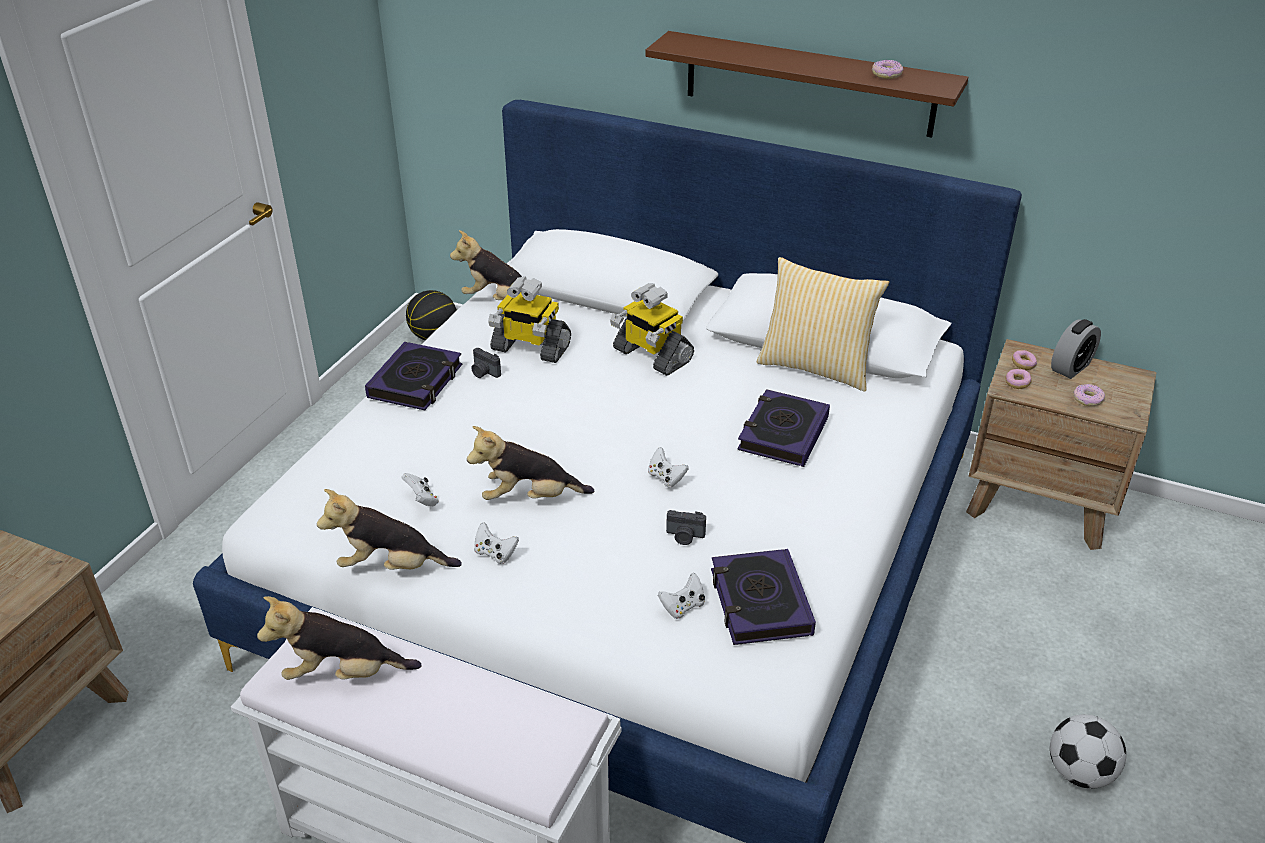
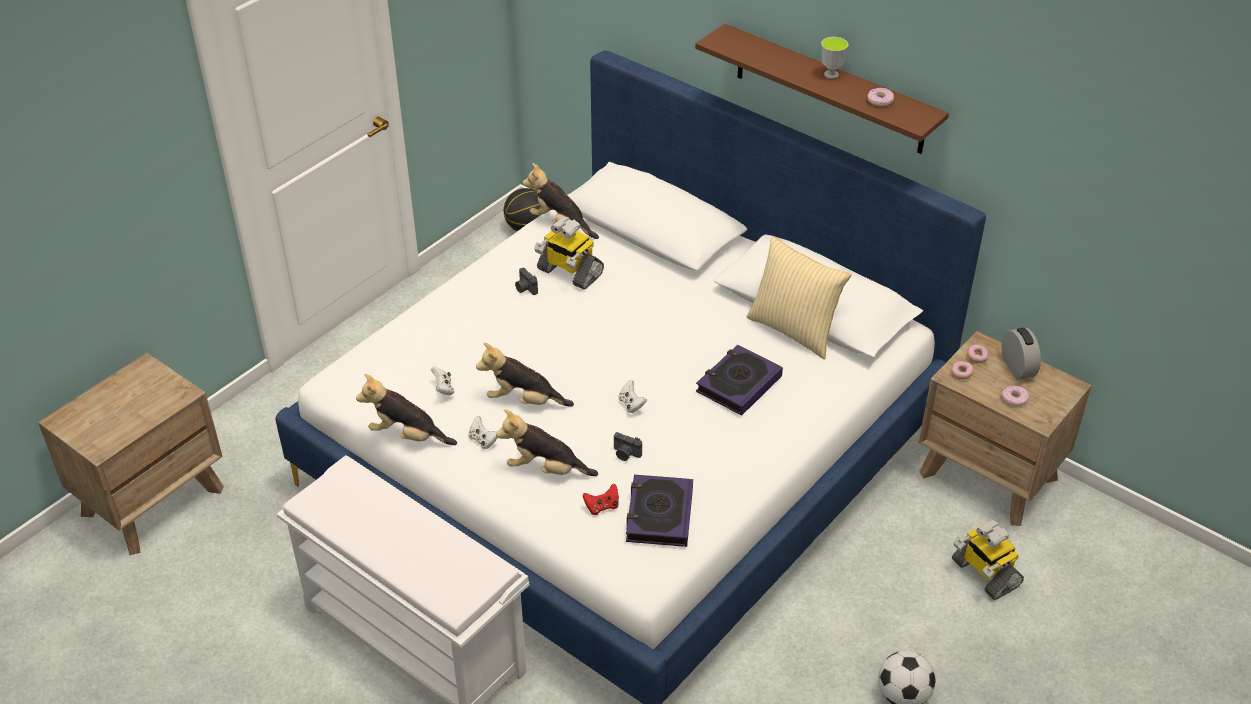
camera: 15 degrees right, 5 degrees up
(343, 673) = (352, 506): plush toy -> plush toy (546, 469)
(416, 382) = (470, 288): book -> none
(651, 355) = (663, 296): toy robot -> toy robot (984, 573)
(683, 606) = (602, 507): white game controller -> red game controller
(816, 59) = (831, 74): none -> cup
(1071, 367) = (1017, 367): alarm clock -> alarm clock turned 75 degrees counterclockwise

